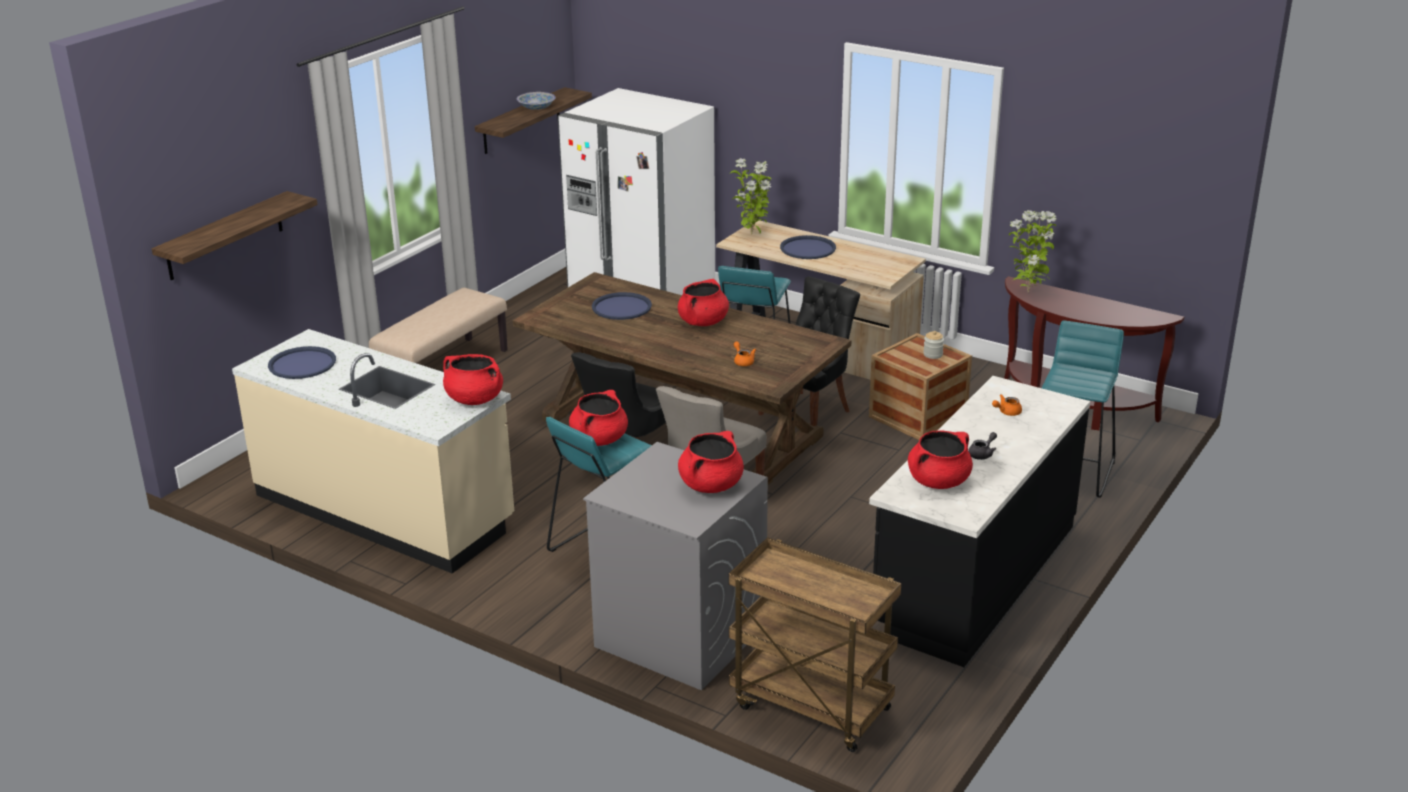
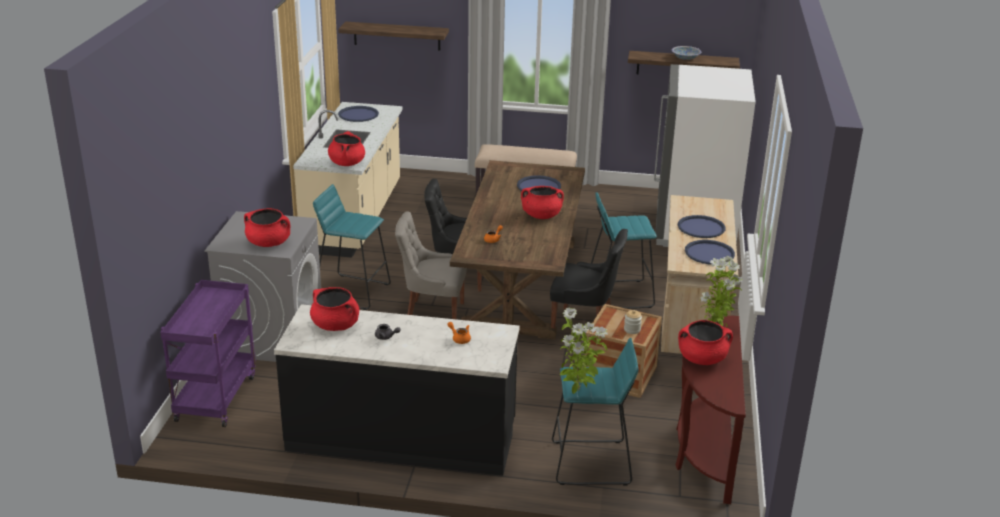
camera: 65 degrees right, 0 degrees up
(599, 439) = (359, 218): red cooking pot -> red cooking pot (702, 359)
(752, 234) = (702, 204): potted plant -> potted plant (578, 391)
(809, 707) = (215, 397): brown cart -> purple cart
(868, 258) = (709, 253): none -> blue tray

